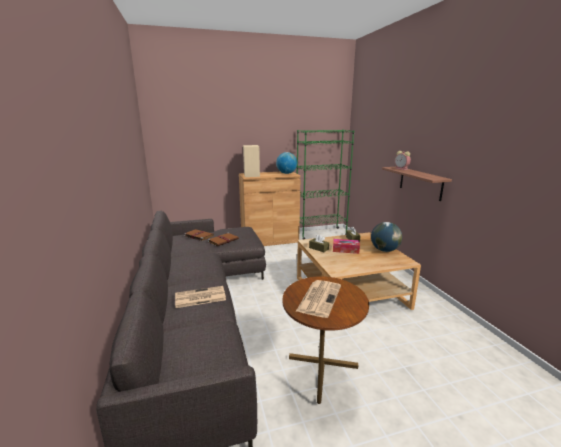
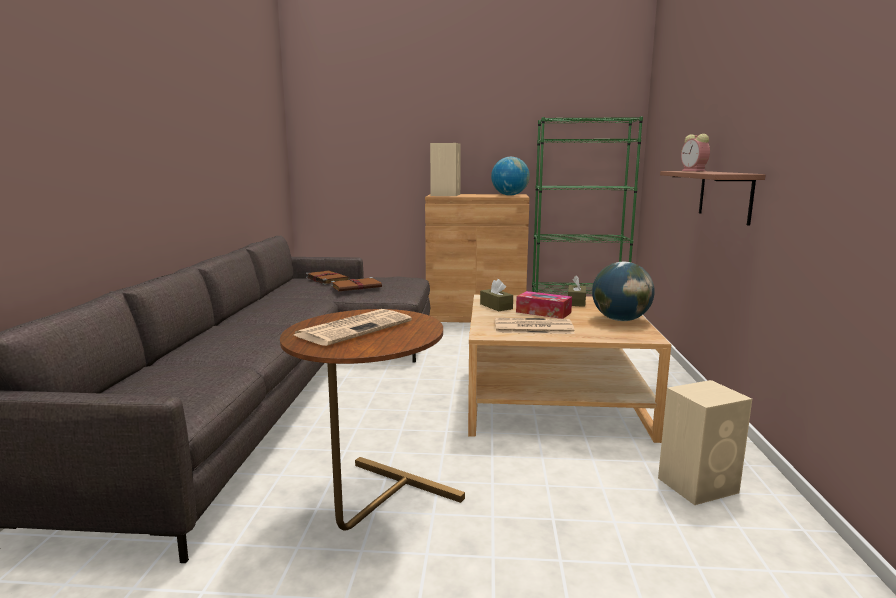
camera: 20 degrees right, 5 degrees down
(199, 297) = (237, 337): newspaper -> newspaper (532, 327)
(444, 330) = (699, 485): none -> beige speaker

